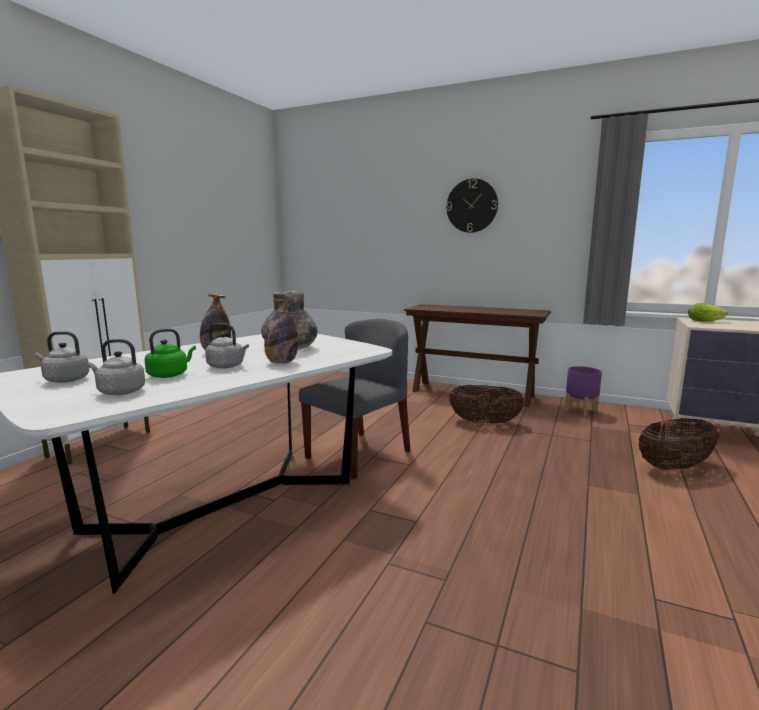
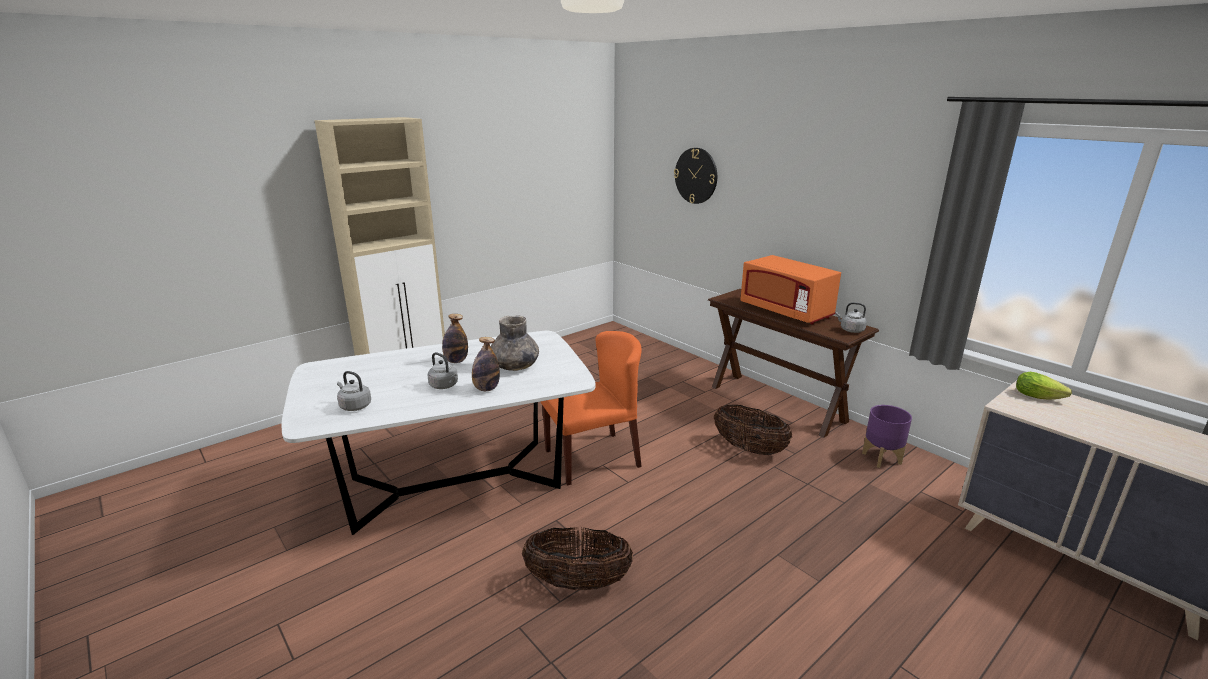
camera: 25 degrees right, 10 degrees up
(65, 380) = (335, 382): grey kettle -> grey kettle (850, 330)
(170, 375) = (399, 390): green kettle -> none
(358, 454) = (593, 458): grey chair -> orange chair
(472, 206) = (804, 185): wall clock -> wall clock (696, 175)
(474, 309) = (786, 311): none -> orange microwave
(674, 467) = (903, 563): basket -> basket (578, 582)

